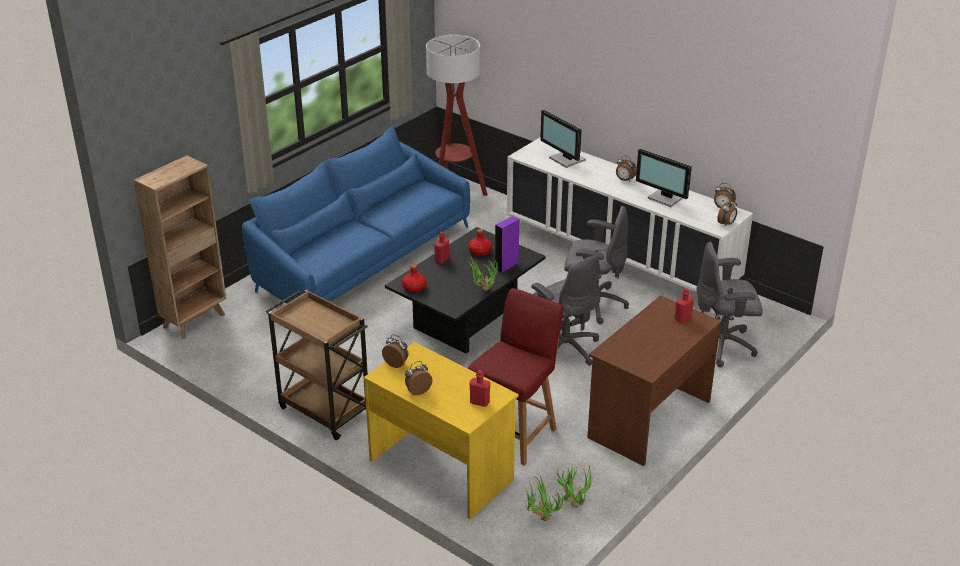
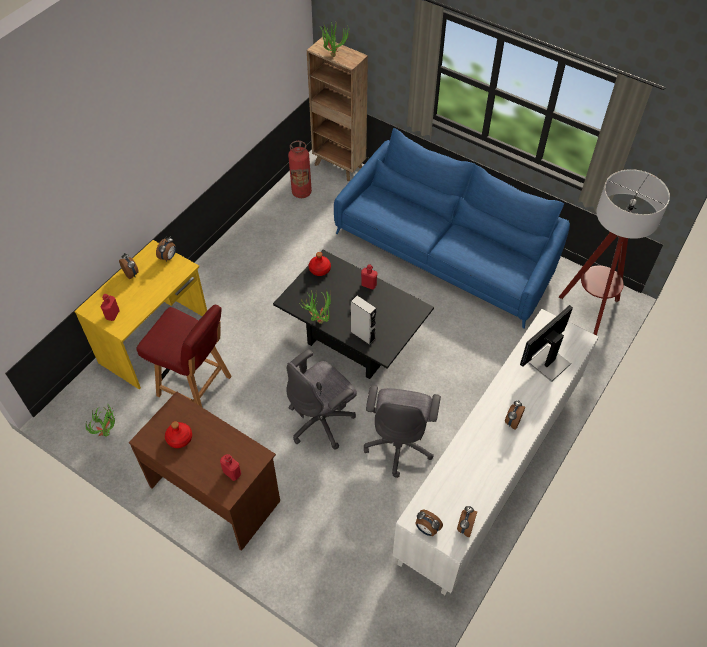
camera: 85 degrees right, 20 degrees up
(229, 350) = (301, 192): none -> fire extinguisher
(324, 410) = (229, 259): brown cart -> none
(479, 251) = (387, 312): red bottle -> red bottle (180, 438)
(506, 266) = (363, 335): purple speaker -> grey speaker
(540, 519) = (92, 410): potted plant -> potted plant (333, 53)
(666, 198) = (476, 464): monitor -> none
(722, 346) = (336, 570): grey office chair -> none

